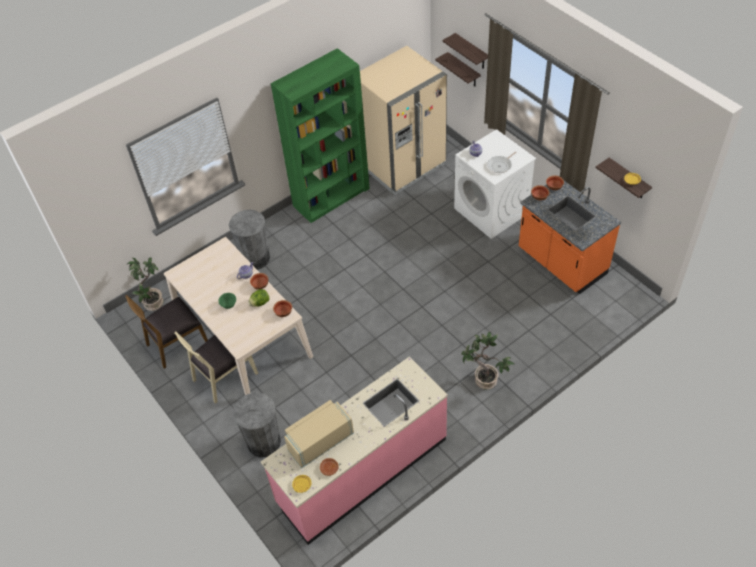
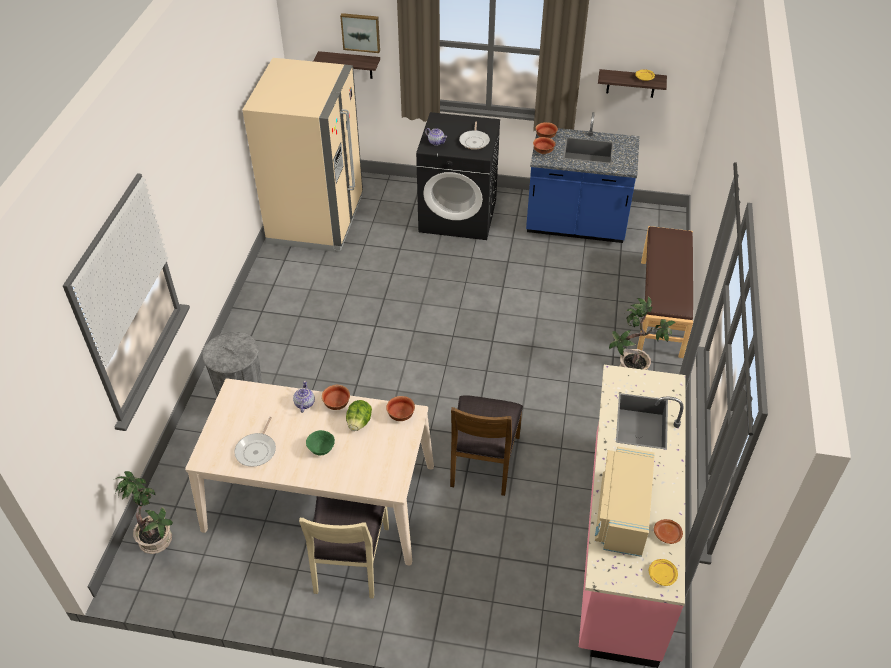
camera: 45 degrees left, 5 degrees down
(176, 343) = (243, 565): brown chair -> brown chair (483, 461)
(201, 285) = (257, 450): none -> frying pan
(264, 442) = (481, 596): grey trash can -> none
(331, 197) = (268, 291): green bookcase -> none
(472, 52) = (361, 32): shelf -> picture
(491, 211) = (458, 215): white washing machine -> black washing machine
(553, 353) = (662, 307): none -> brown bench
(561, 263) = (576, 225): orange counter -> blue counter

